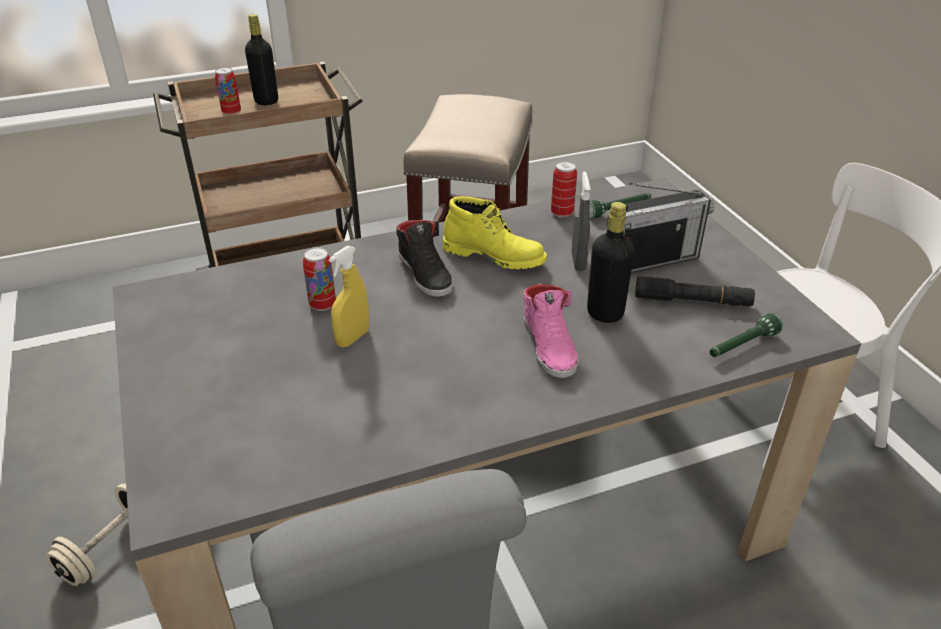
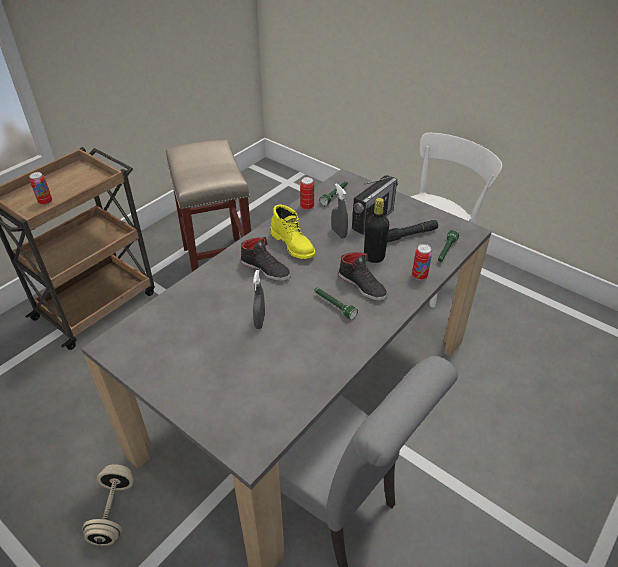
camera: 30 degrees left, 5 degrees up
(266, 101) = (62, 186): black bottle -> none
(322, 305) = (225, 308): can -> can (419, 276)
(352, 338) = (260, 321): yellow spray bottle -> grey spray bottle
(478, 358) = (334, 306): none -> green flashlight
(495, 255) = (293, 244): yellow boot -> yellow boot turned 60 degrees clockwise
(550, 346) = (362, 285): pink shoe -> black shoe

